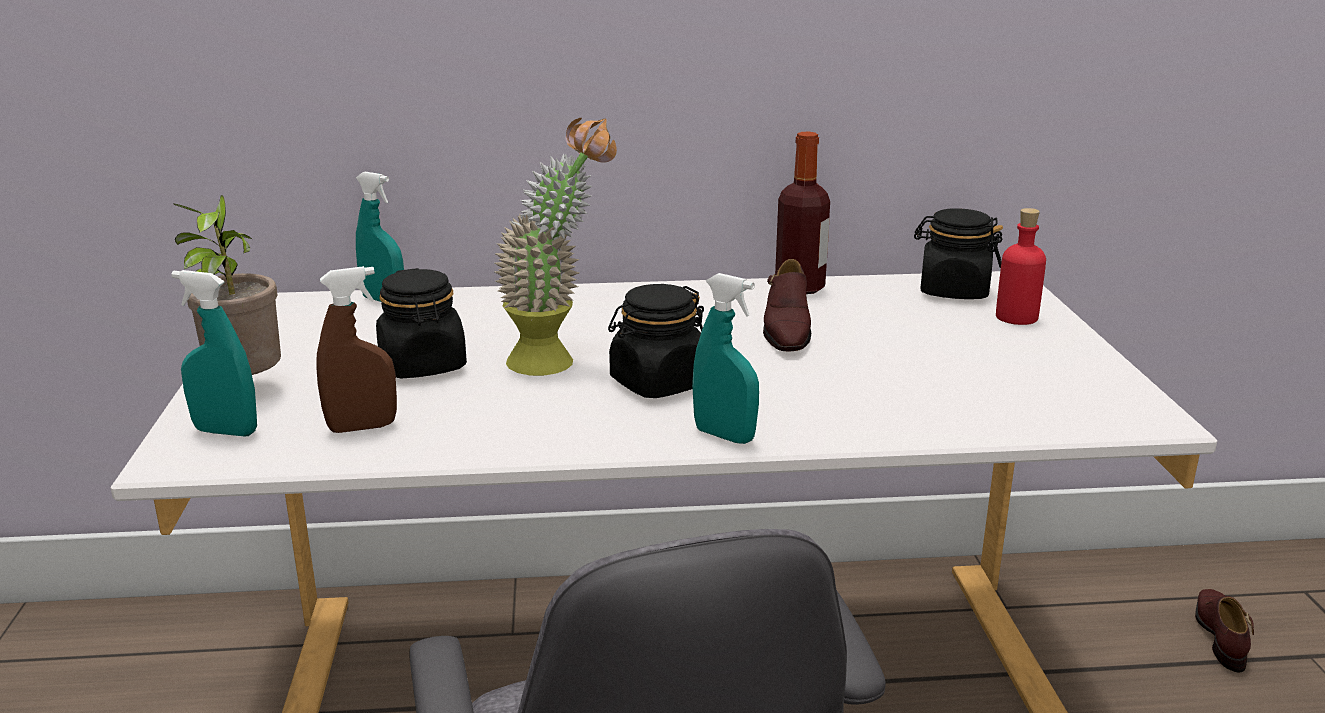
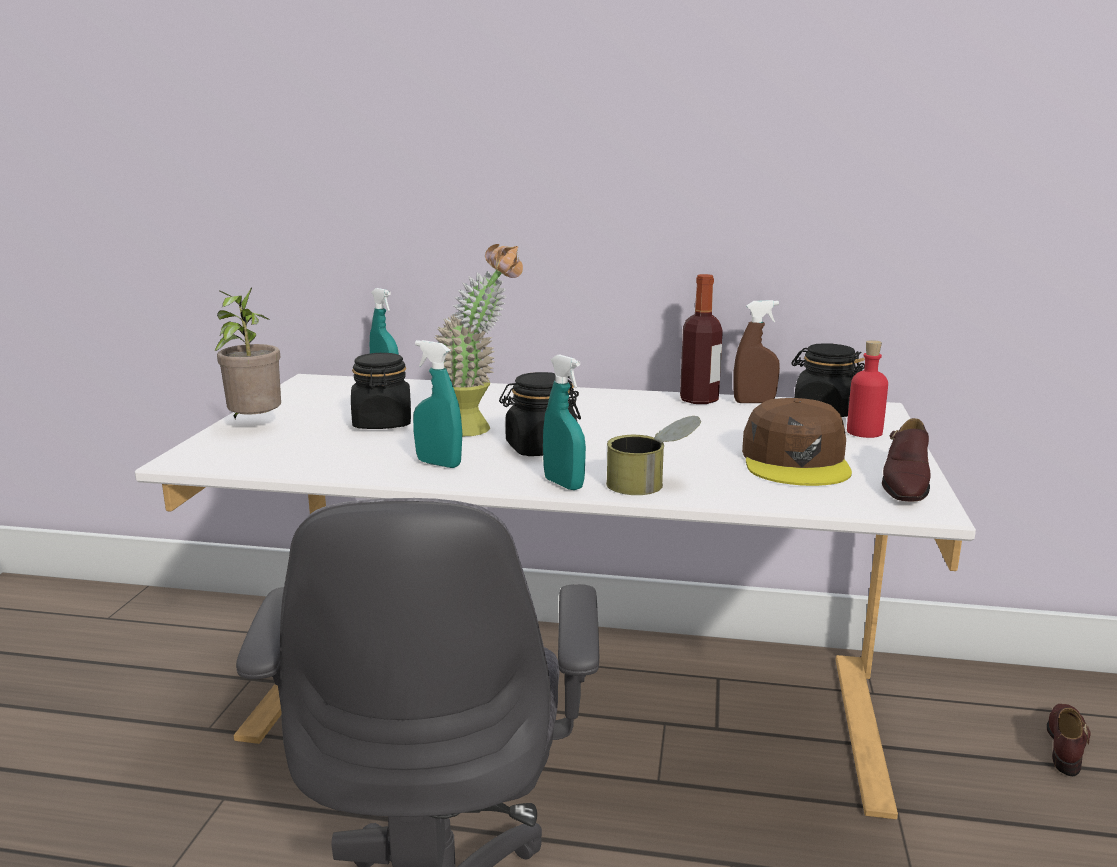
camera: 15 degrees right, 5 degrees down
(226, 431) = (225, 448): turquoise spray bottle -> turquoise spray bottle (438, 464)
(362, 427) = (314, 454): brown spray bottle -> brown spray bottle (754, 402)
(786, 330) = (666, 425): brown shoe -> brown shoe (904, 483)
(829, 421) = (652, 483): none -> can
(971, 368) = (796, 461): none -> brown cap

